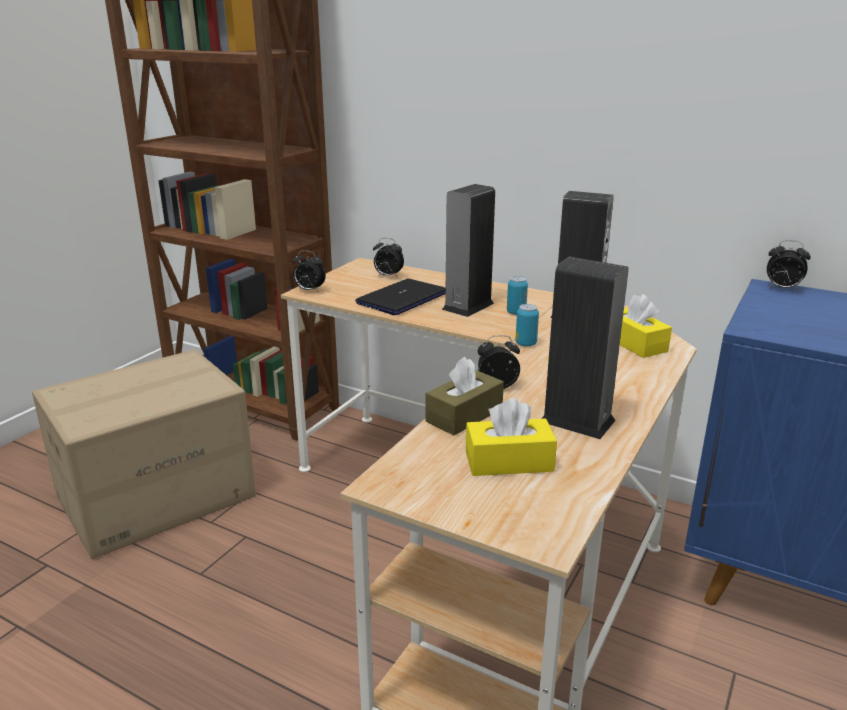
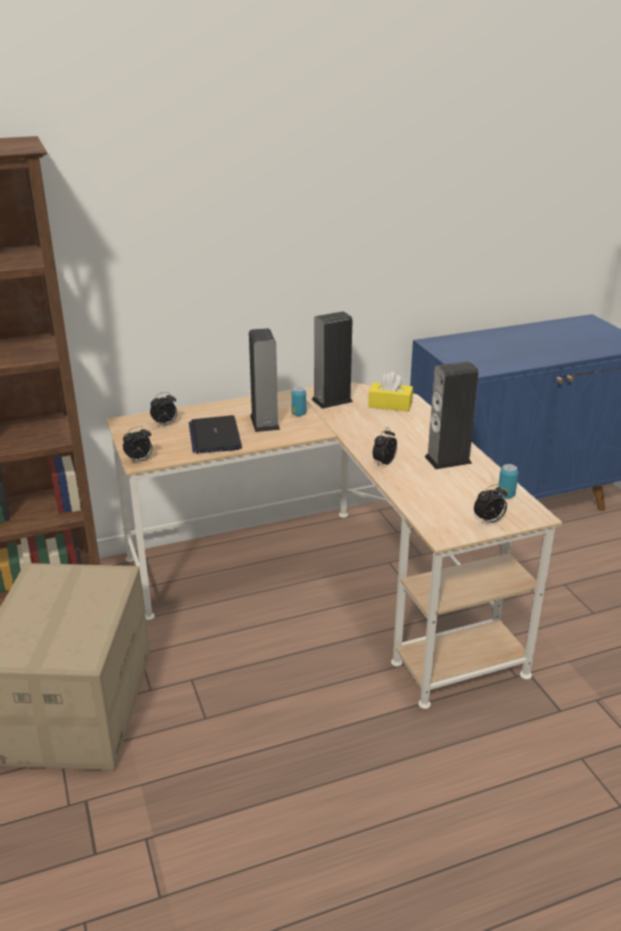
camera: 50 degrees left, 5 degrees up
(464, 415) = (402, 485): brown tissue box -> none
(509, 462) = (463, 494): yellow tissue box -> none
(526, 344) = (345, 431): can -> can (506, 495)
(782, 289) = (436, 341): alarm clock -> alarm clock (489, 521)

